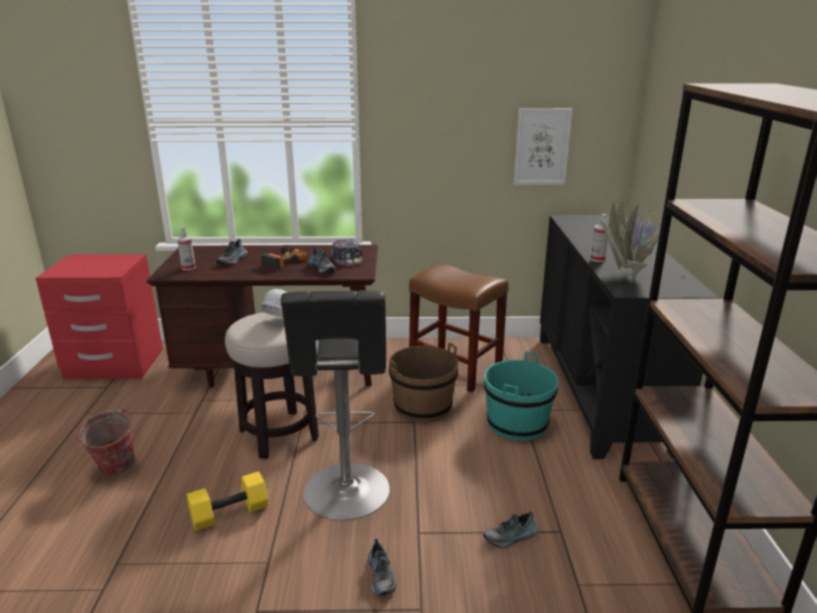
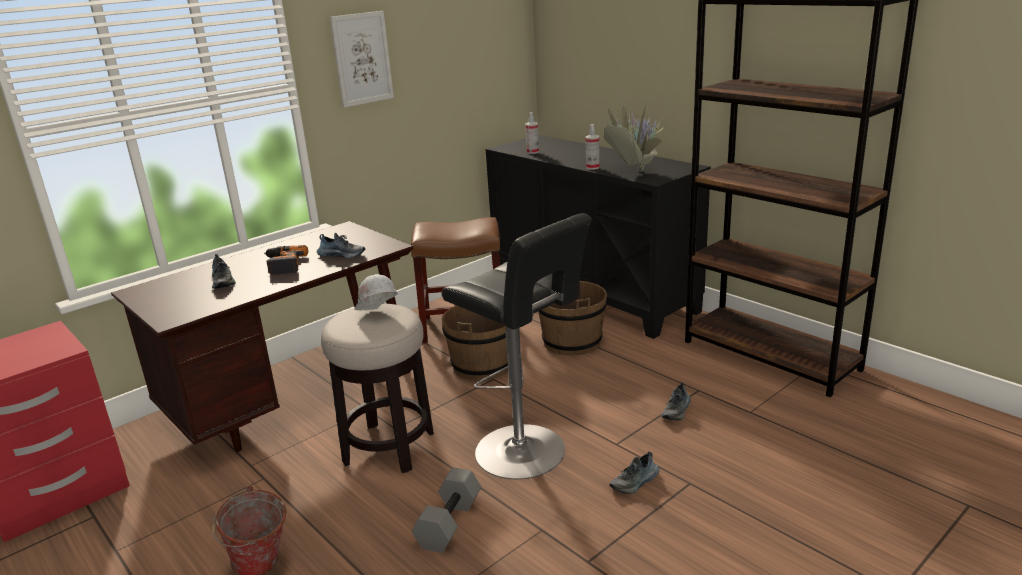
camera: 40 degrees left, 0 degrees up
(188, 268) = (184, 305): spray bottle -> spray bottle (532, 152)
(230, 512) = (448, 522): yellow dumbbell -> grey dumbbell
(347, 259) = (349, 240): cap -> none
(382, 575) = (635, 482): shoe -> shoe turned 105 degrees clockwise
(517, 424) = (572, 342): turquoise bucket -> brown bucket
(542, 147) = (468, 82): picture -> picture (362, 59)

